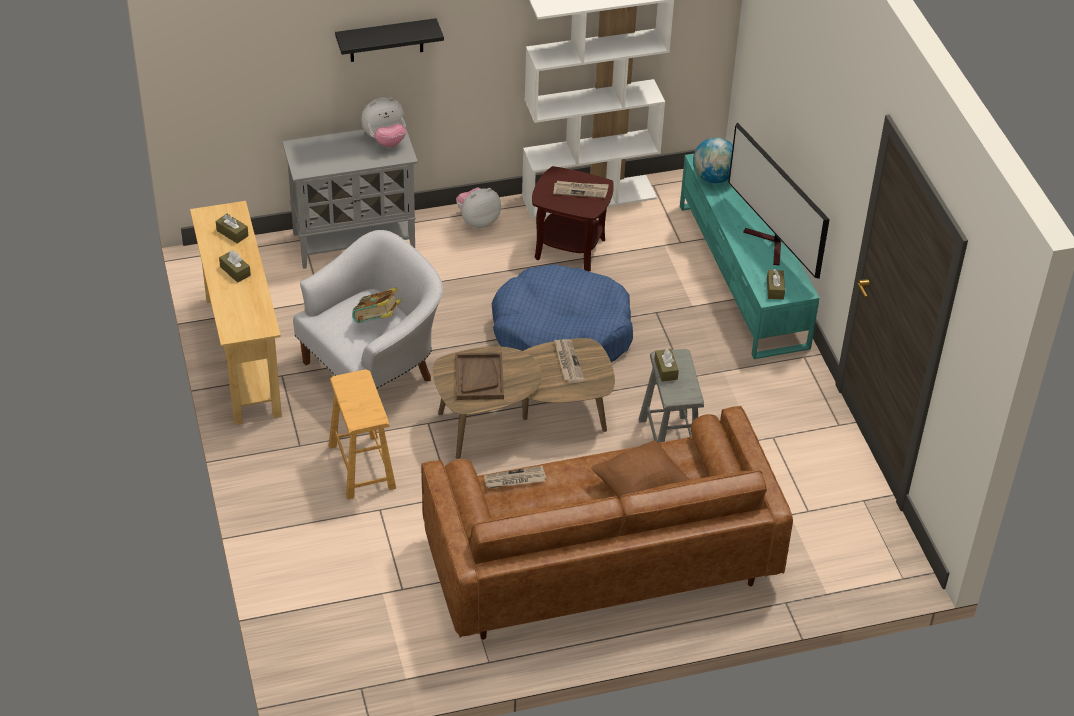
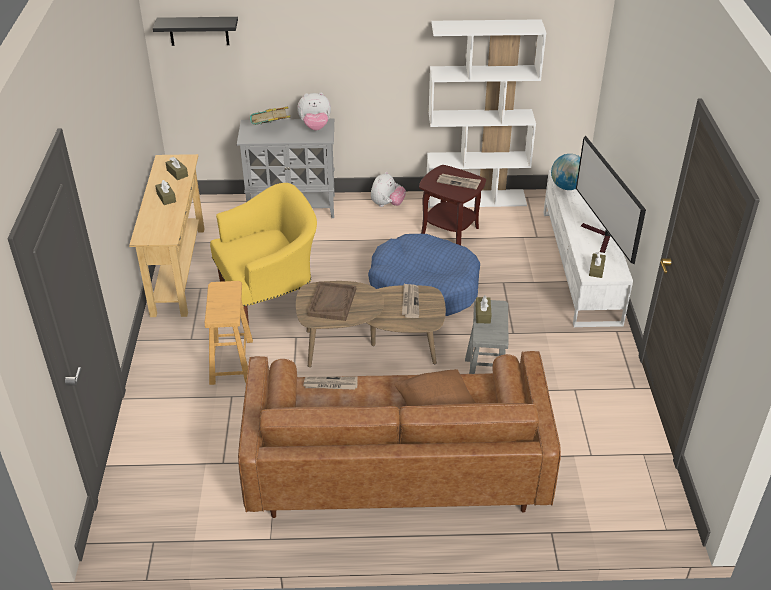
camera: 15 degrees right, 5 degrees down
(373, 369) = (270, 293): white armchair -> yellow armchair
(377, 321) = (268, 250): book -> book (270, 128)
(386, 40) = (320, 46): black shelf -> black shelf (198, 31)
(477, 221) = (387, 204): plush toy -> plush toy turned 135 degrees clockwise
(742, 276) = (580, 266): turquoise tv stand -> white tv stand

